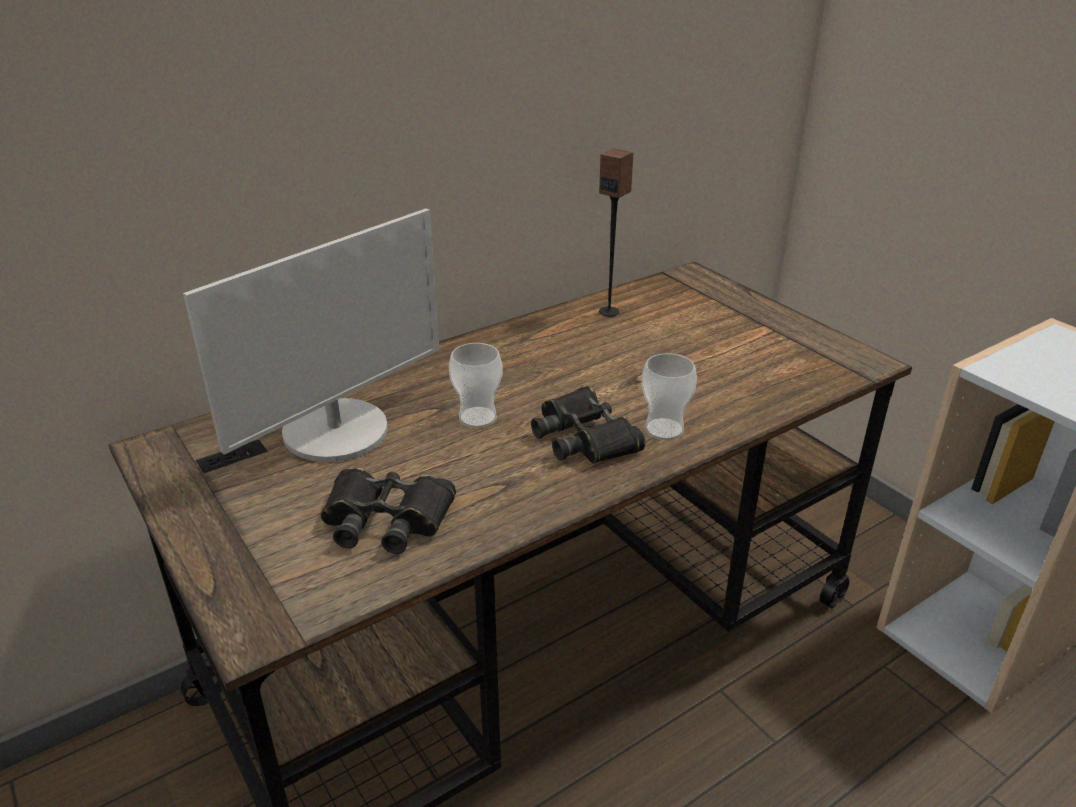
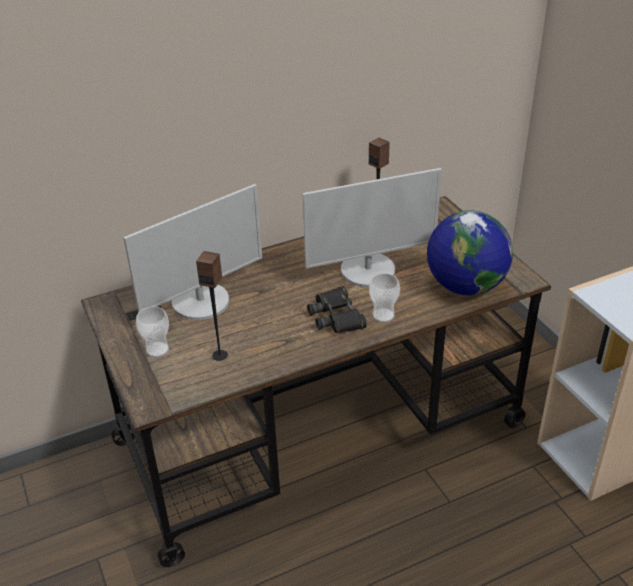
camera: 10 degrees right, 5 degrees up
(386, 519) = (220, 355): black binoculars -> speaker
(477, 417) = (280, 299): cup -> cup (157, 350)
(615, 365) = (368, 271): none -> monitor
(780, 376) = (465, 286): none -> globe

